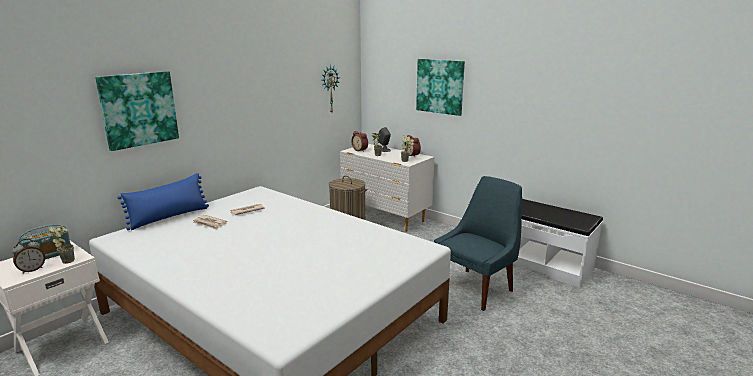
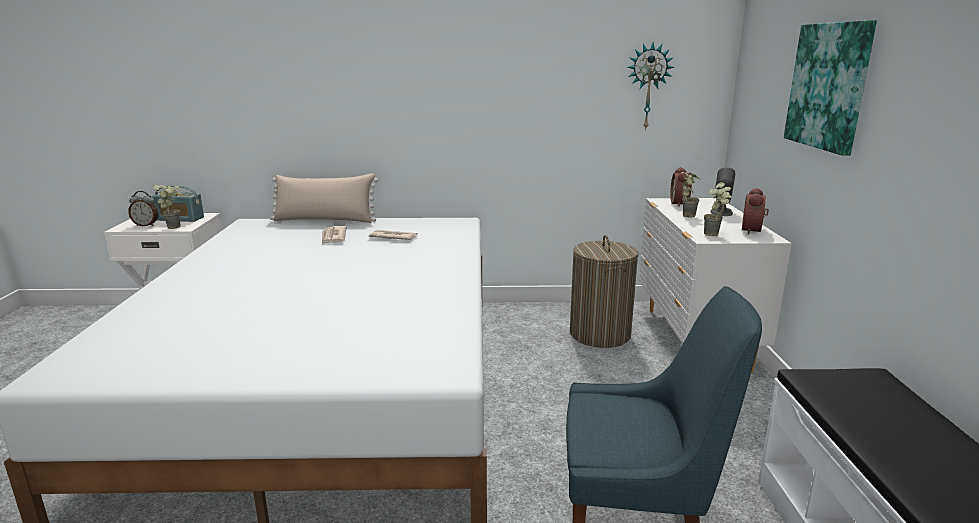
camera: 50 degrees right, 0 degrees up
(139, 109) = (310, 76): picture -> none
(169, 217) = (325, 220): blue pillow -> beige pillow

